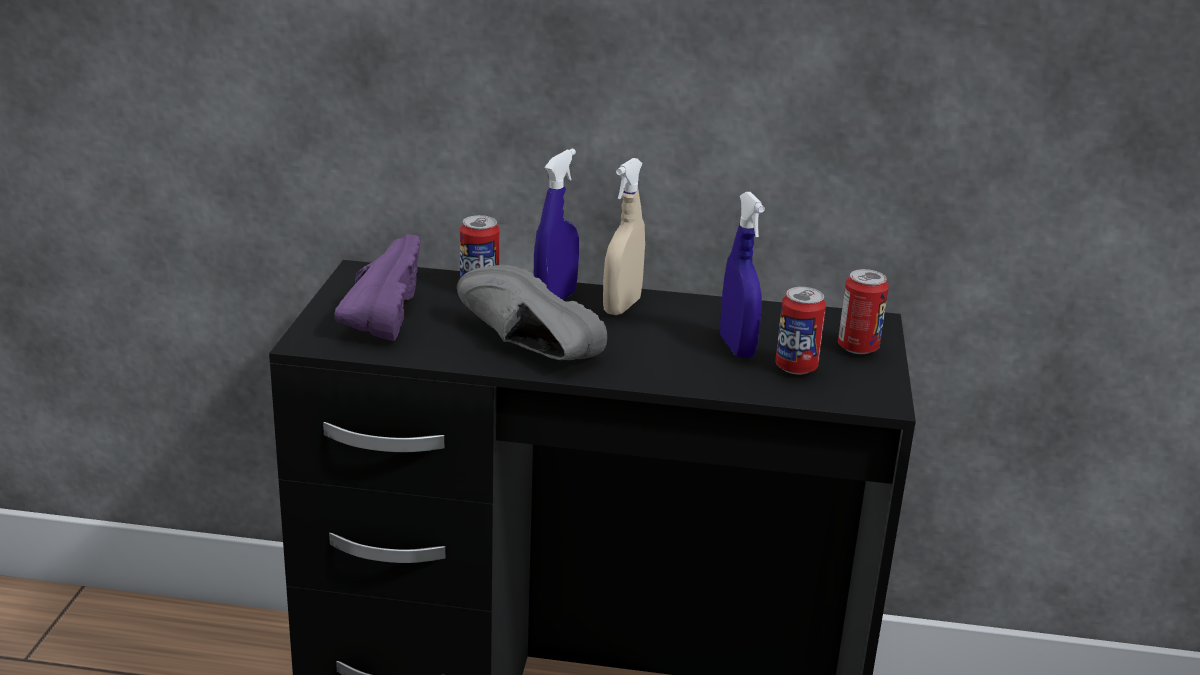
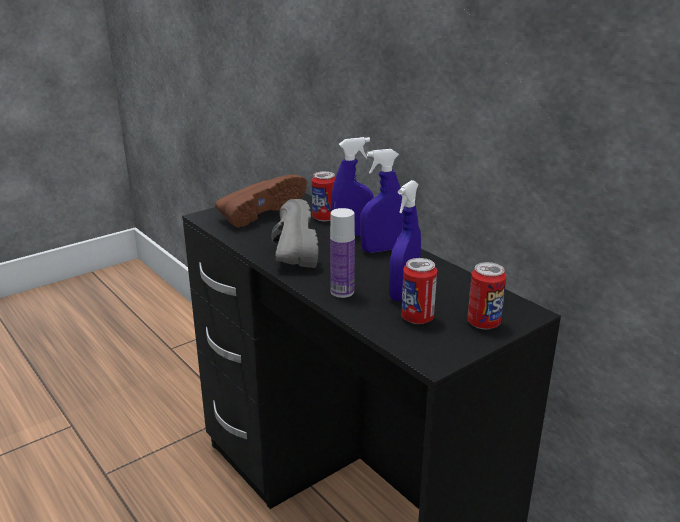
camera: 45 degrees right, 0 degrees up
(380, 310) = (260, 213): purple shoe -> brown shoe
(622, 306) = (381, 249): beige spray bottle -> blue spray bottle
(675, 370) = (342, 291): none -> bottle

